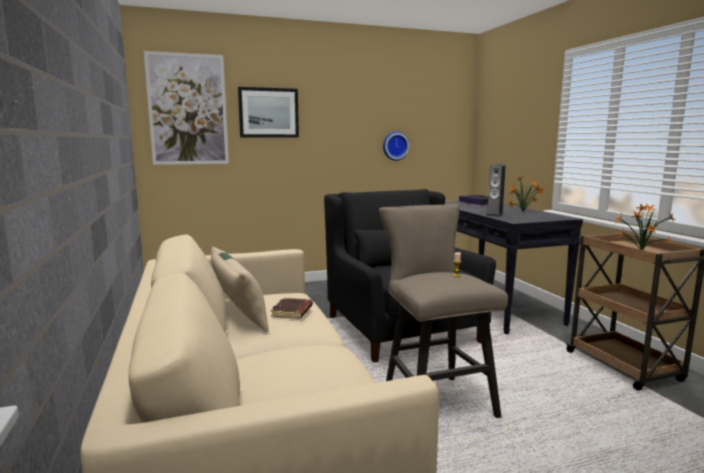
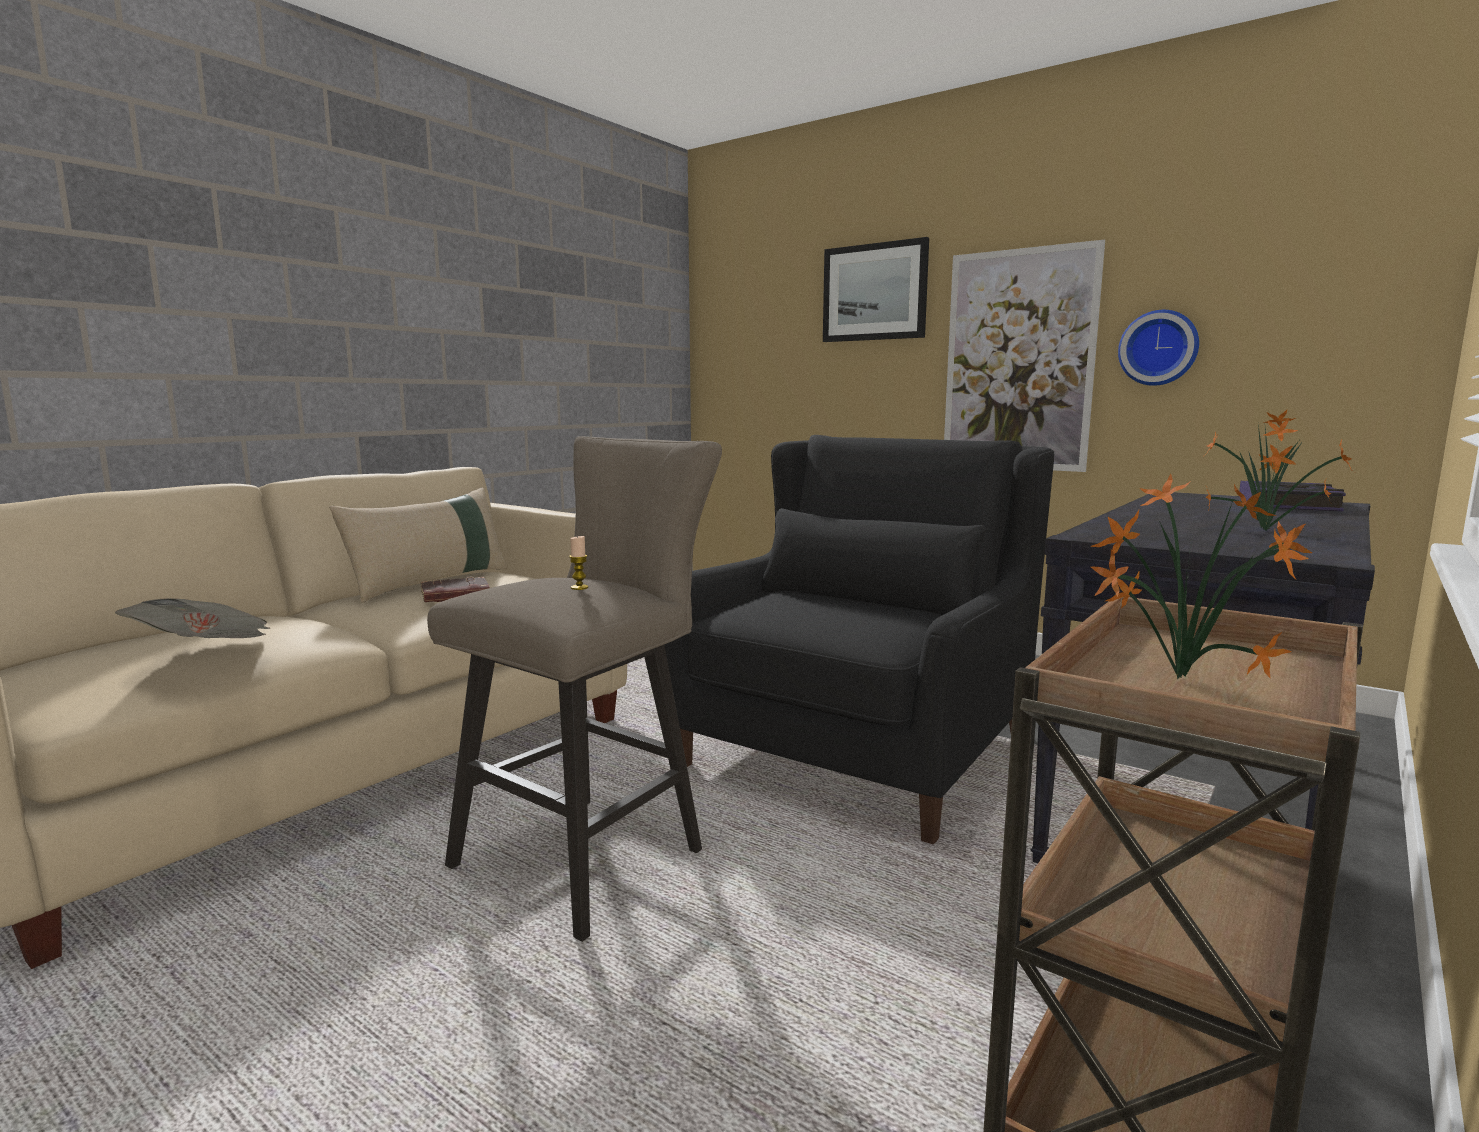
camera: 55 degrees right, 0 degrees up
(188, 109) = (755, 299): picture -> picture (1018, 361)
(353, 373) = (208, 655): none -> newspaper
(494, 214) = (1136, 522): speaker -> none

